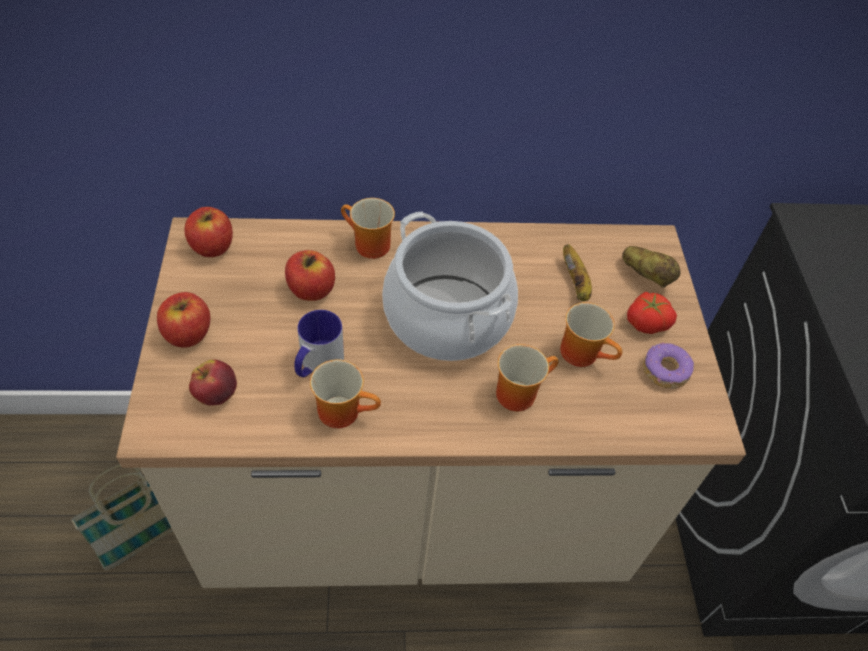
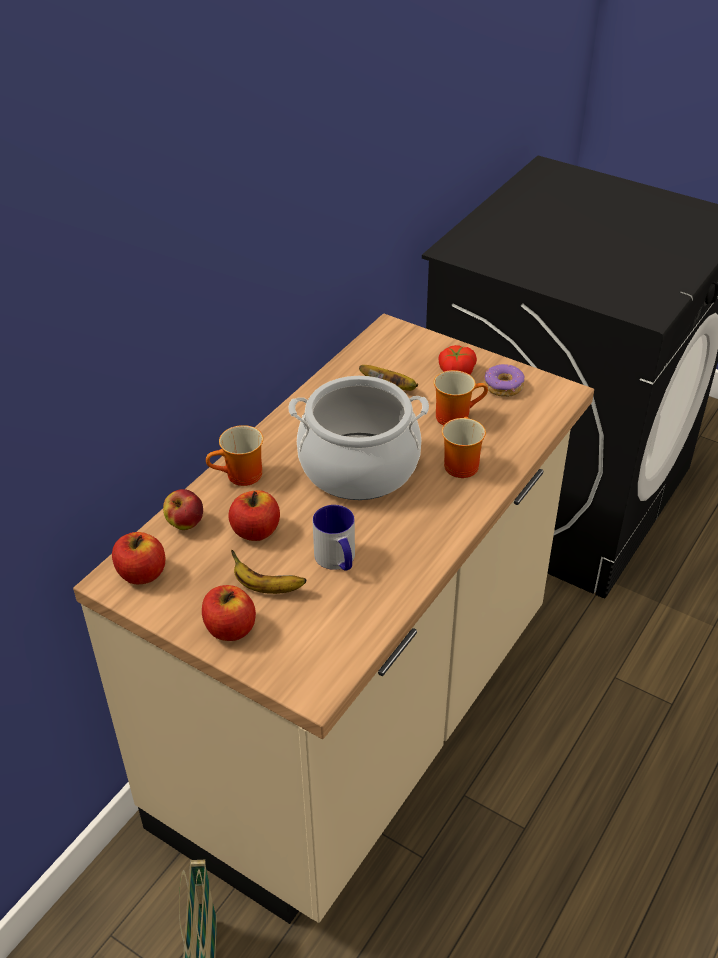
camera: 50 degrees left, 10 degrees down
(216, 394) = (314, 635): apple -> apple (185, 523)
(250, 332) = (266, 587): none -> banana
(344, 410) = (396, 563): mug -> none
(646, 275) = (416, 350): potato -> none

